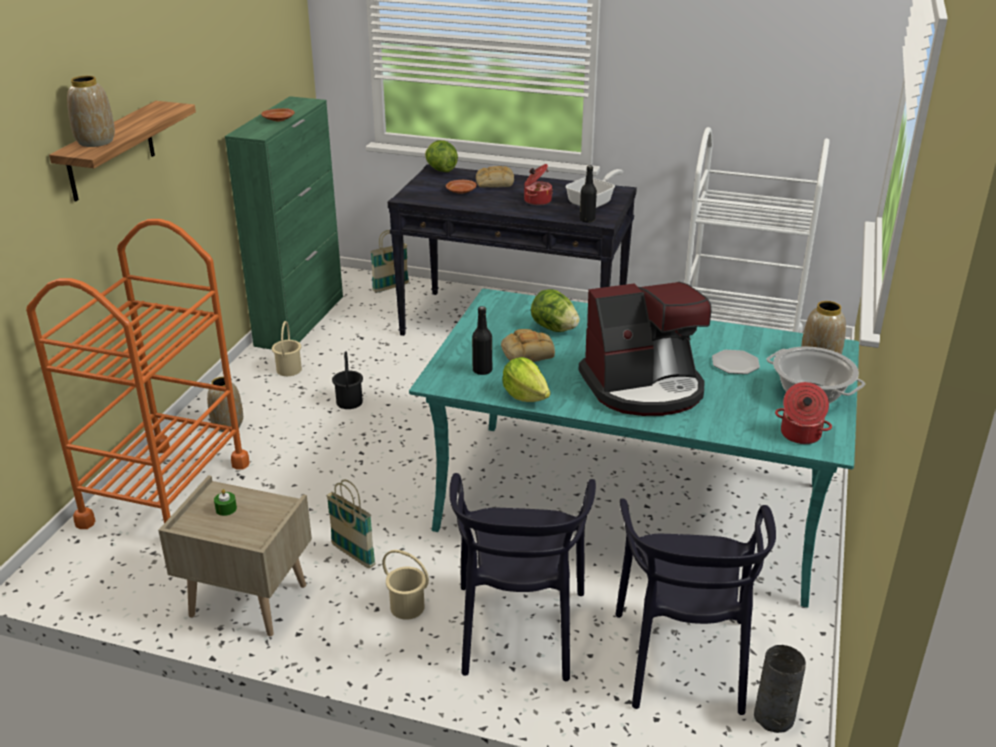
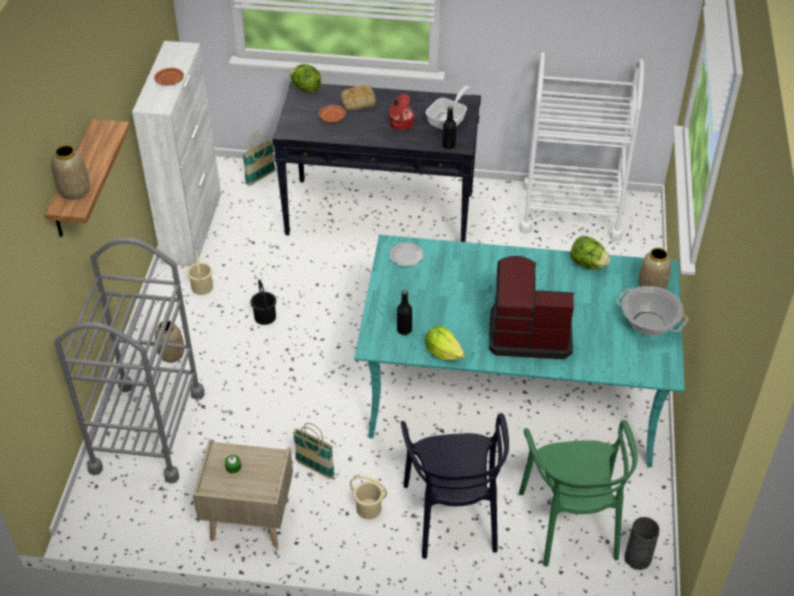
camera: 10 degrees left, 15 degrees up
(165, 493) = (147, 431): orange cart -> grey cart
(300, 320) = (192, 227): green cabinet -> white cabinet
(528, 352) = (434, 305): bread -> none
(554, 328) = (447, 276): lettuce -> lettuce (587, 264)
(644, 387) = (528, 332): coffee machine -> coffee machine turned 150 degrees counterclockwise
(683, 659) = (571, 522): black chair -> green chair
(735, 364) = (590, 298): plate -> plate (406, 255)
(800, 435) = (645, 365): cooking pot -> none

